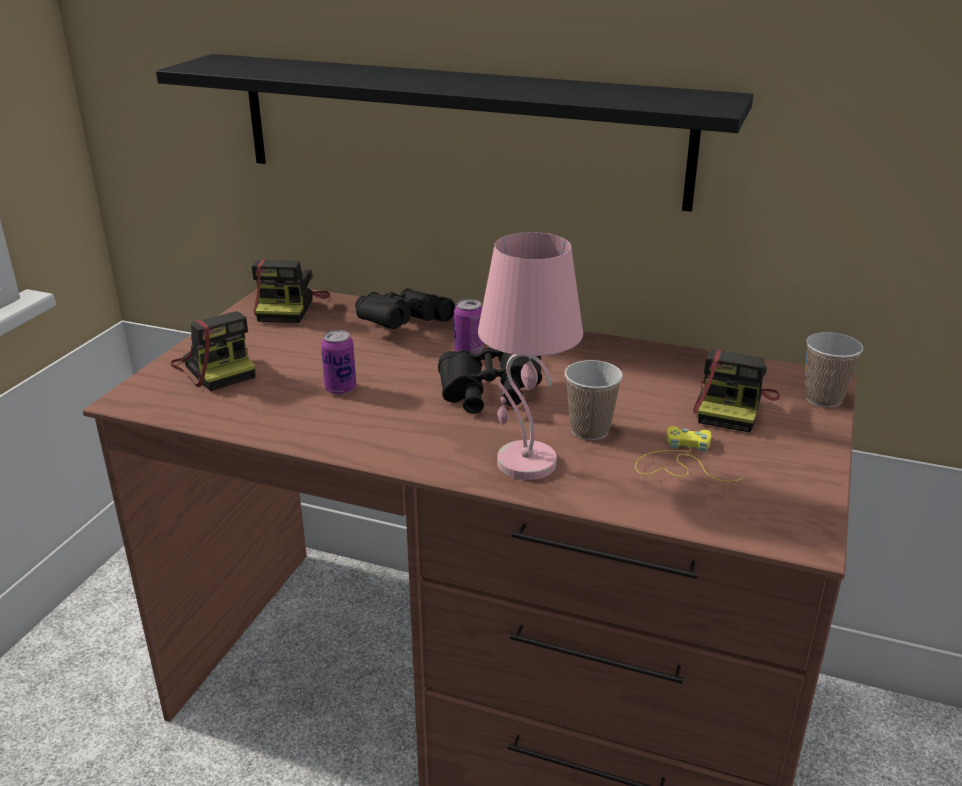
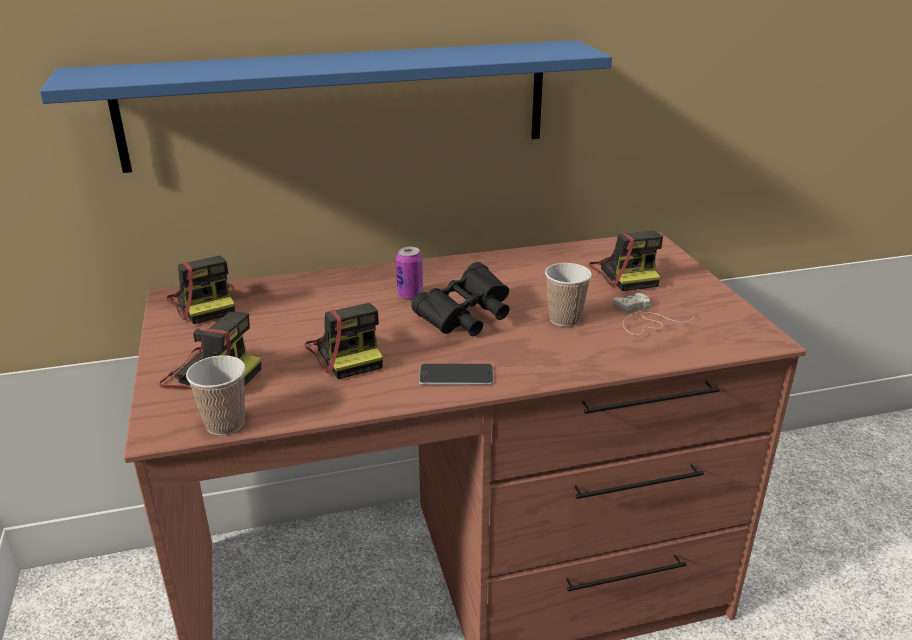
camera: 35 degrees left, 0 degrees up
(340, 389) = (347, 353): can -> camera
(401, 326) = (325, 290): black binoculars -> none
(405, 444) = (456, 375): none -> phone
(459, 129) = (339, 104): black shelf -> blue shelf
(524, 463) = (554, 356): pink table lamp -> none
(679, 461) = (643, 319): yellow game controller -> white game controller
(823, 399) = (666, 252): cup -> cup (225, 424)

